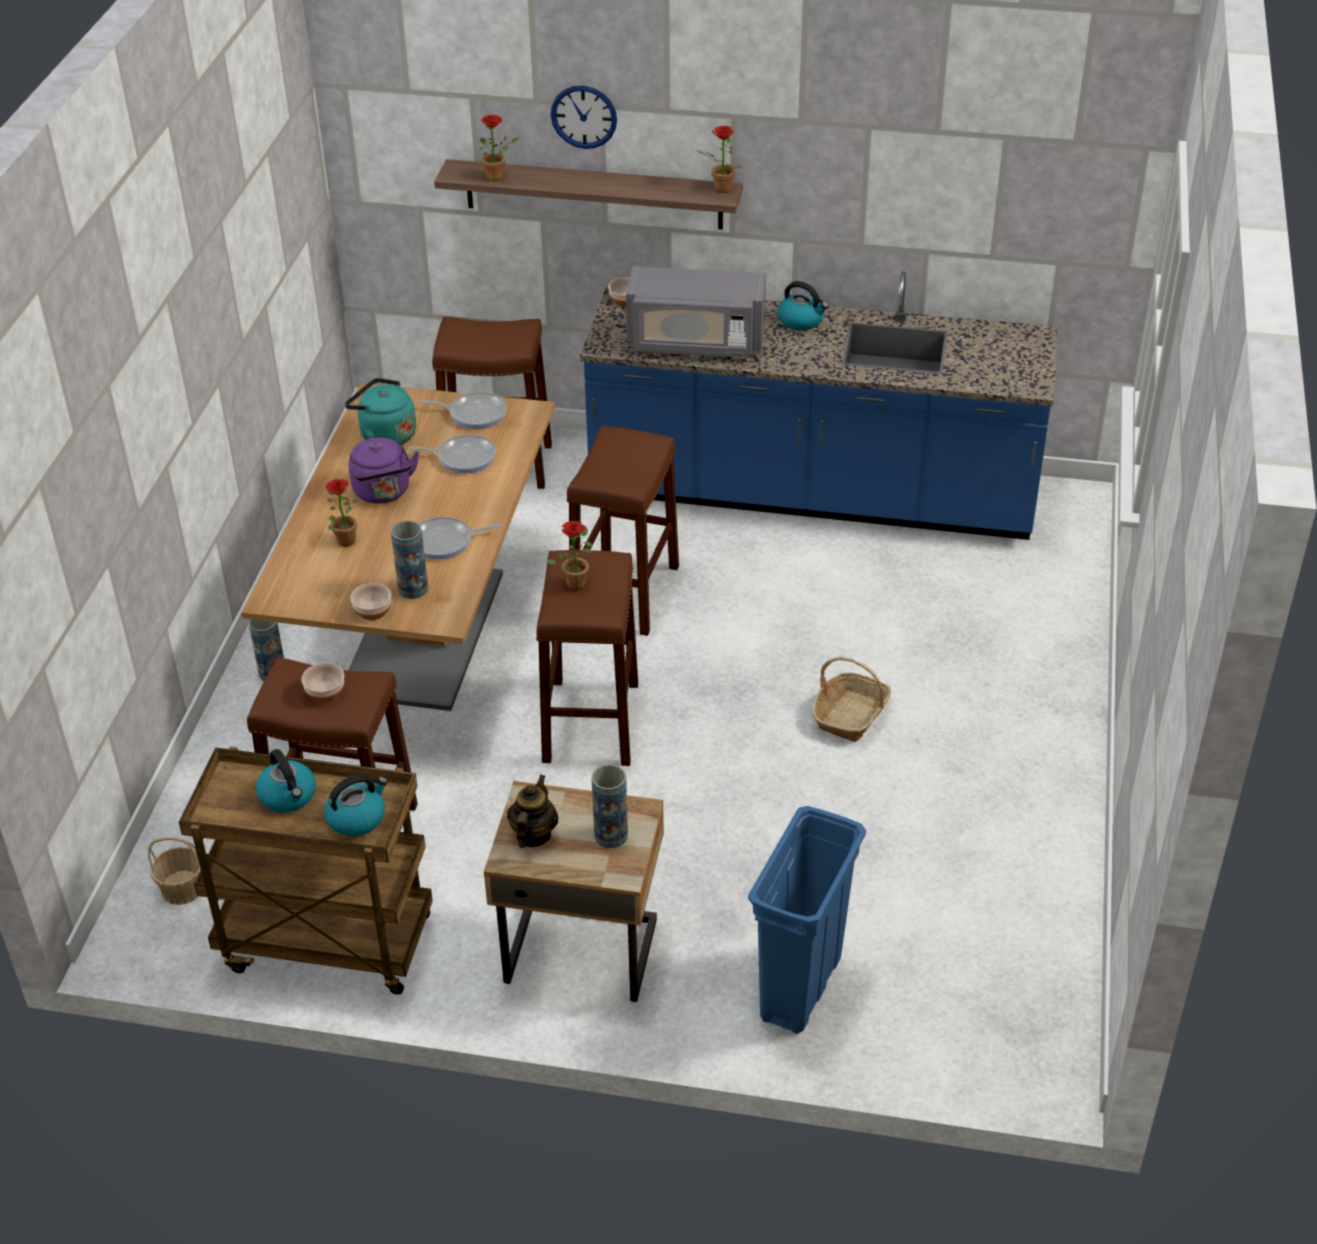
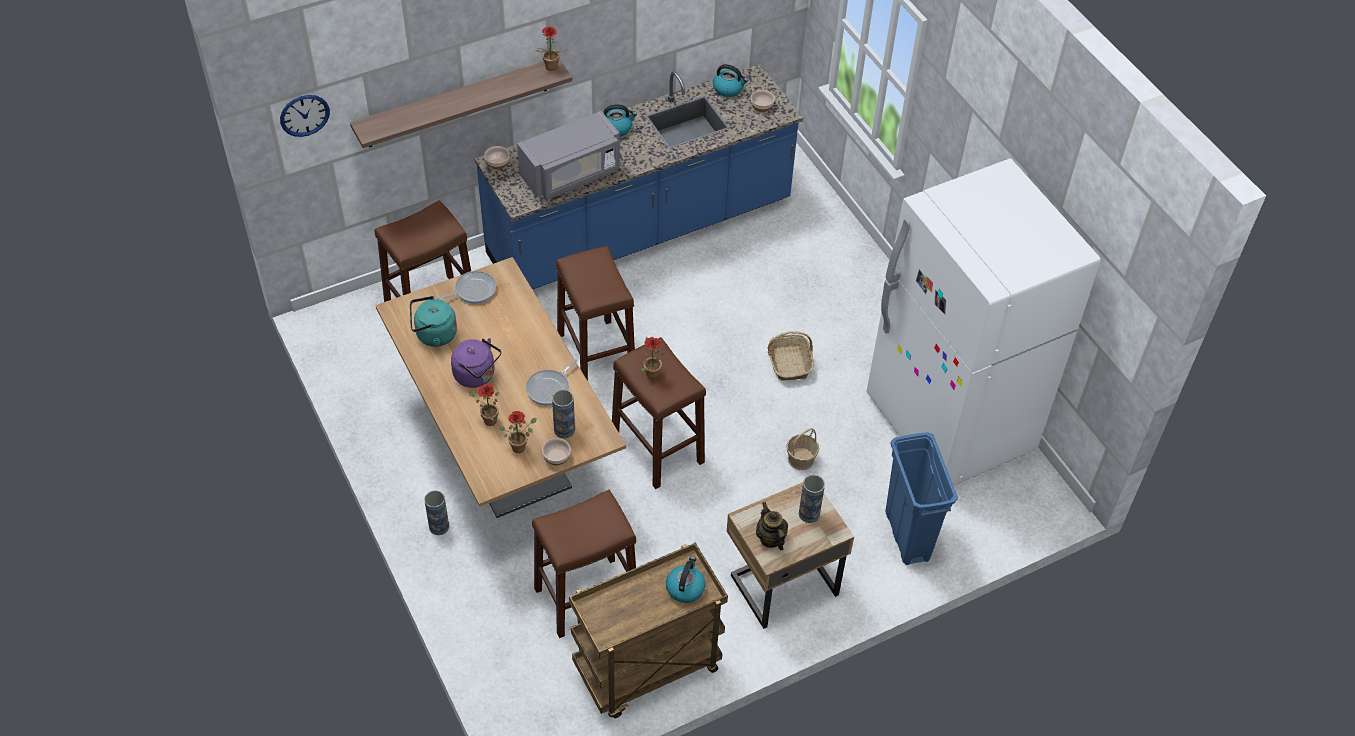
camera: 40 degrees left, 10 degrees up
(182, 889) = (532, 691): basket -> basket (801, 459)
(288, 796) = (634, 599): kettle -> kettle (728, 88)
(324, 692) = (585, 524): bowl -> bowl (761, 106)
(463, 457) = (499, 325): frying pan -> none
(498, 177) = (401, 121): potted plant -> potted plant (520, 446)
(584, 116) = (447, 57): wall clock -> wall clock (304, 115)
(995, 894) = (949, 425): none -> white fridge

